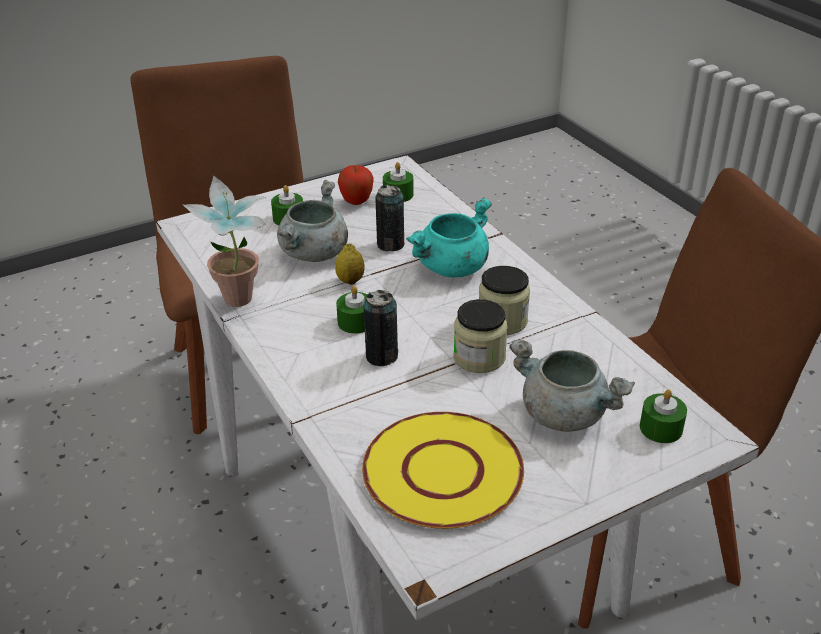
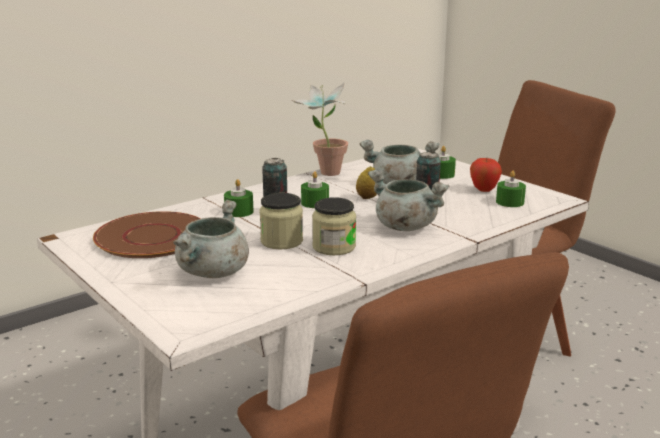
camera: 80 degrees right, 15 degrees down
(441, 471) = (152, 236): yellow plate -> brown plate
(452, 268) = (404, 226): turquoise cooking pot -> grey cooking pot
(661, 428) = (195, 310): green candle -> green candle (239, 212)

